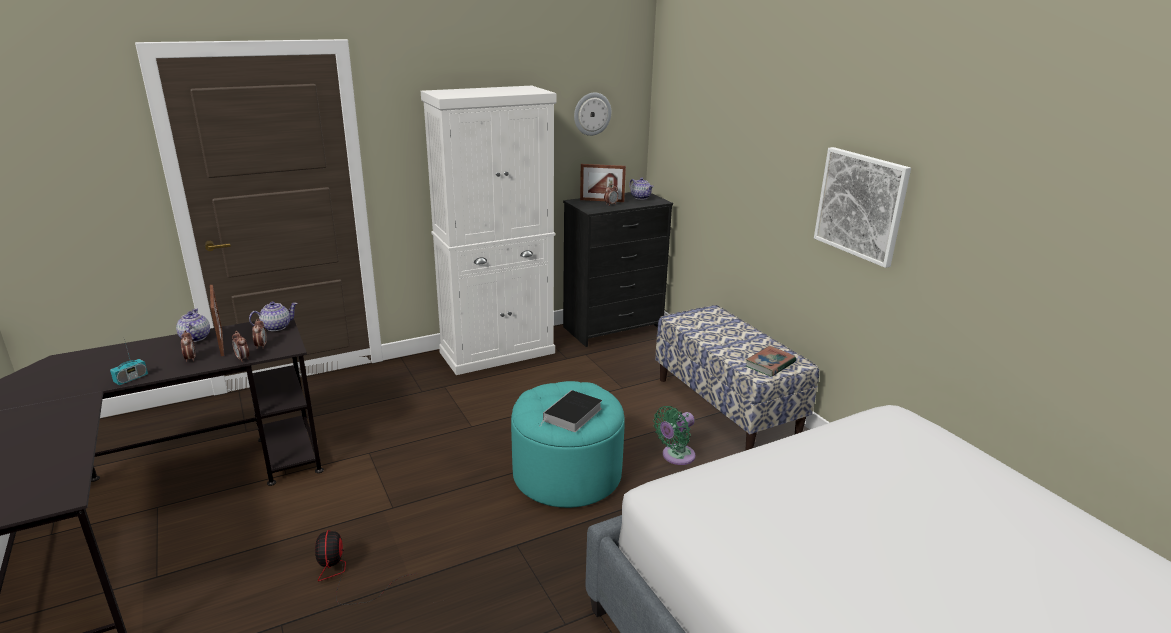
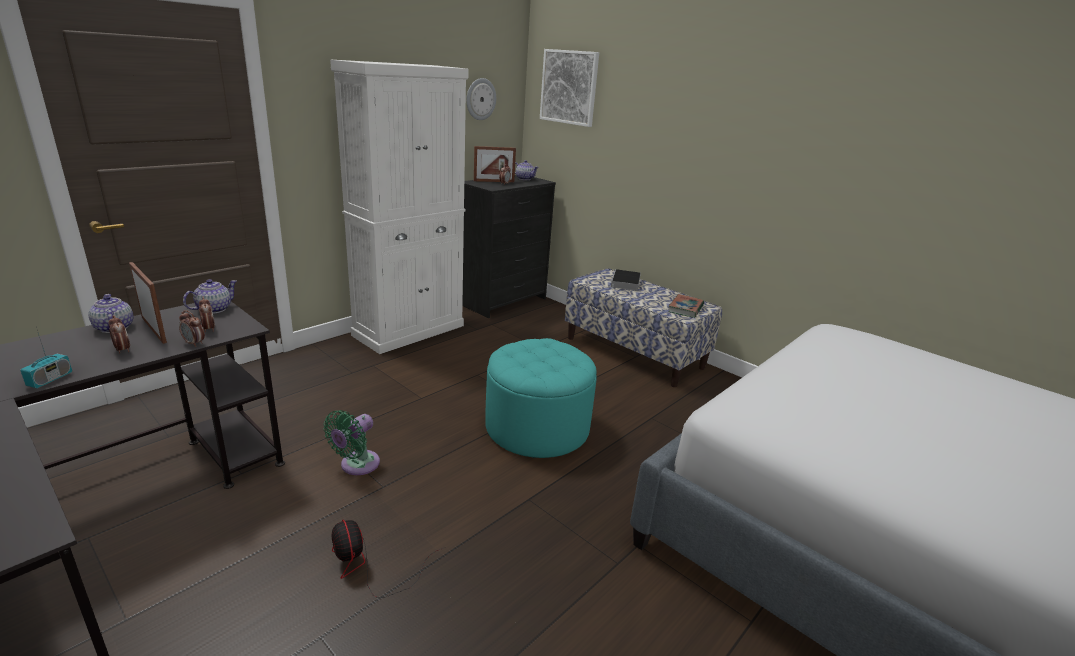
camera: 20 degrees left, 0 degrees up
(572, 415) = (554, 367): book -> book (625, 283)
(675, 456) = (620, 398): green fan -> green fan (357, 465)
(861, 205) = (763, 162): picture -> picture (569, 87)

